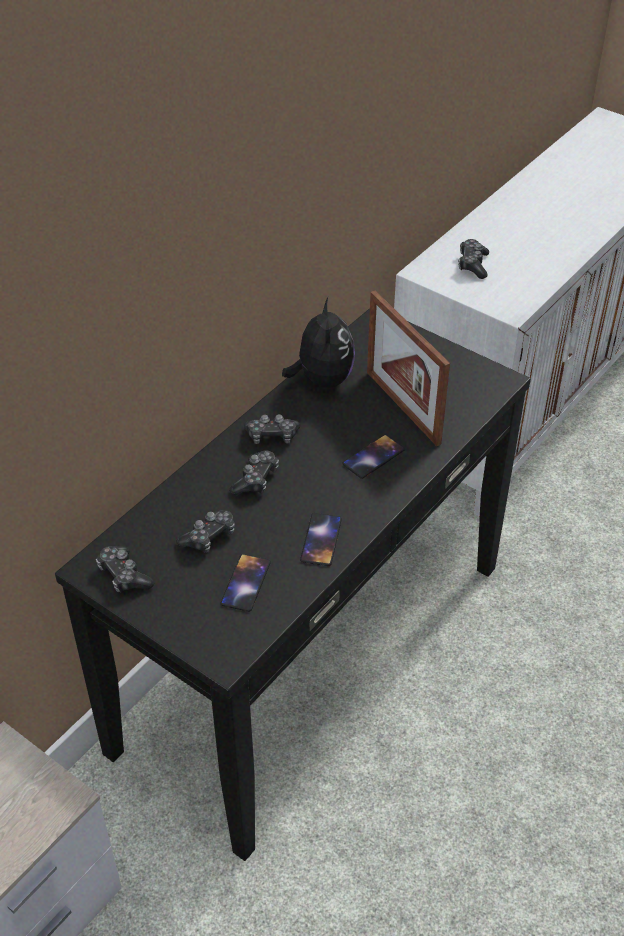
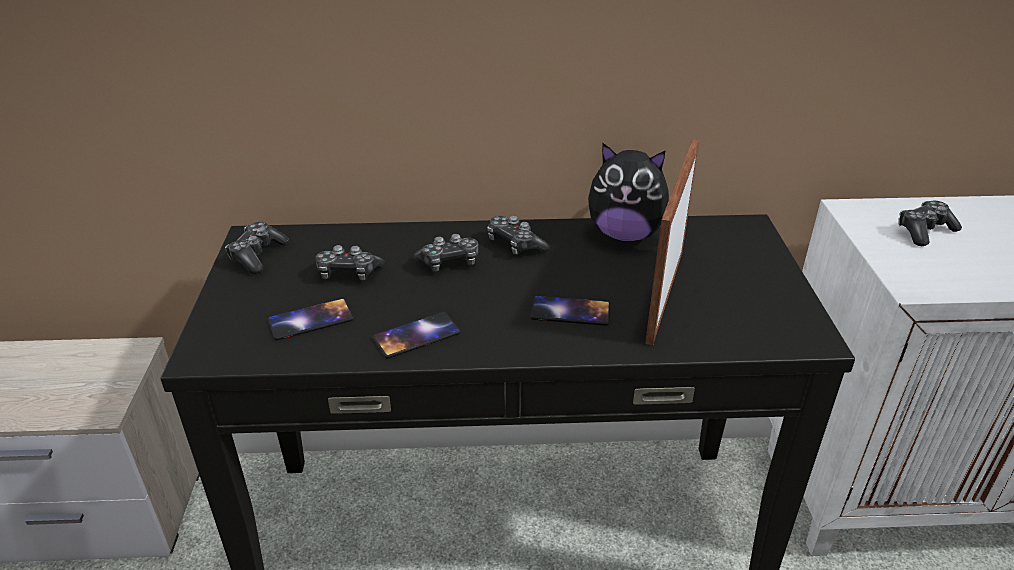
camera: 50 degrees right, 10 degrees down
(322, 379) = (625, 234): plush toy -> plush toy turned 60 degrees clockwise

